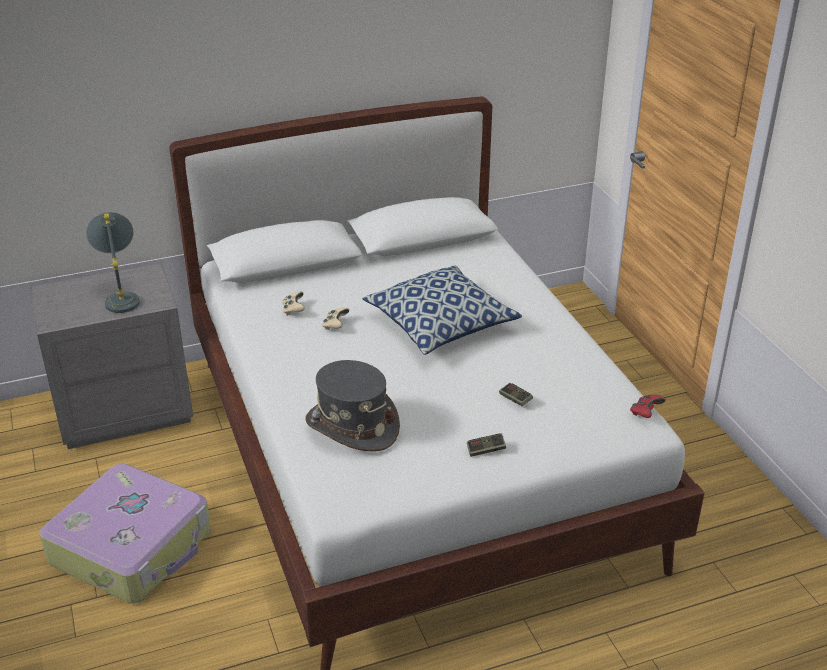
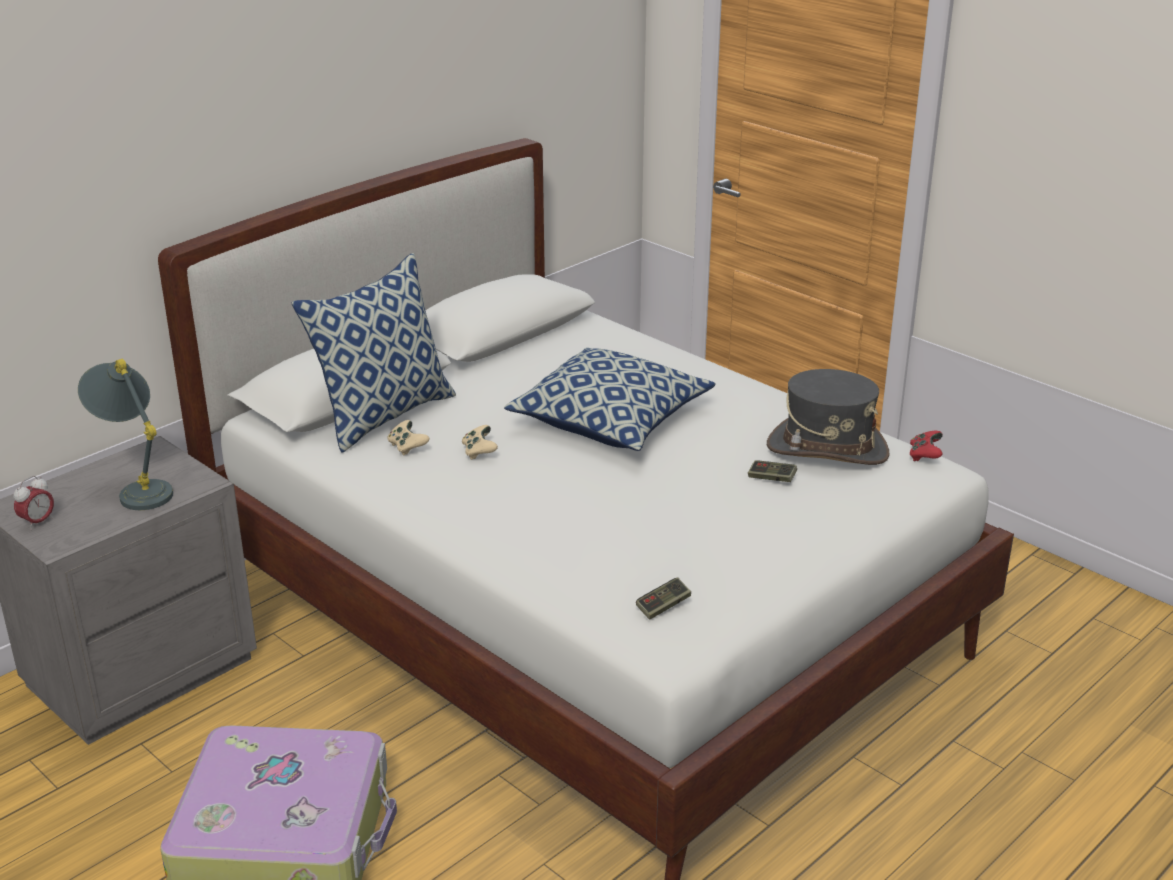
camera: 25 degrees left, 5 degrees down
(53, 305) = (38, 522): none -> alarm clock
(298, 282) = (383, 415): none -> pillow
(352, 426) = (608, 556): grey hat -> grey hat (827, 449)
(486, 450) = (788, 539): game controller -> game controller (663, 606)

